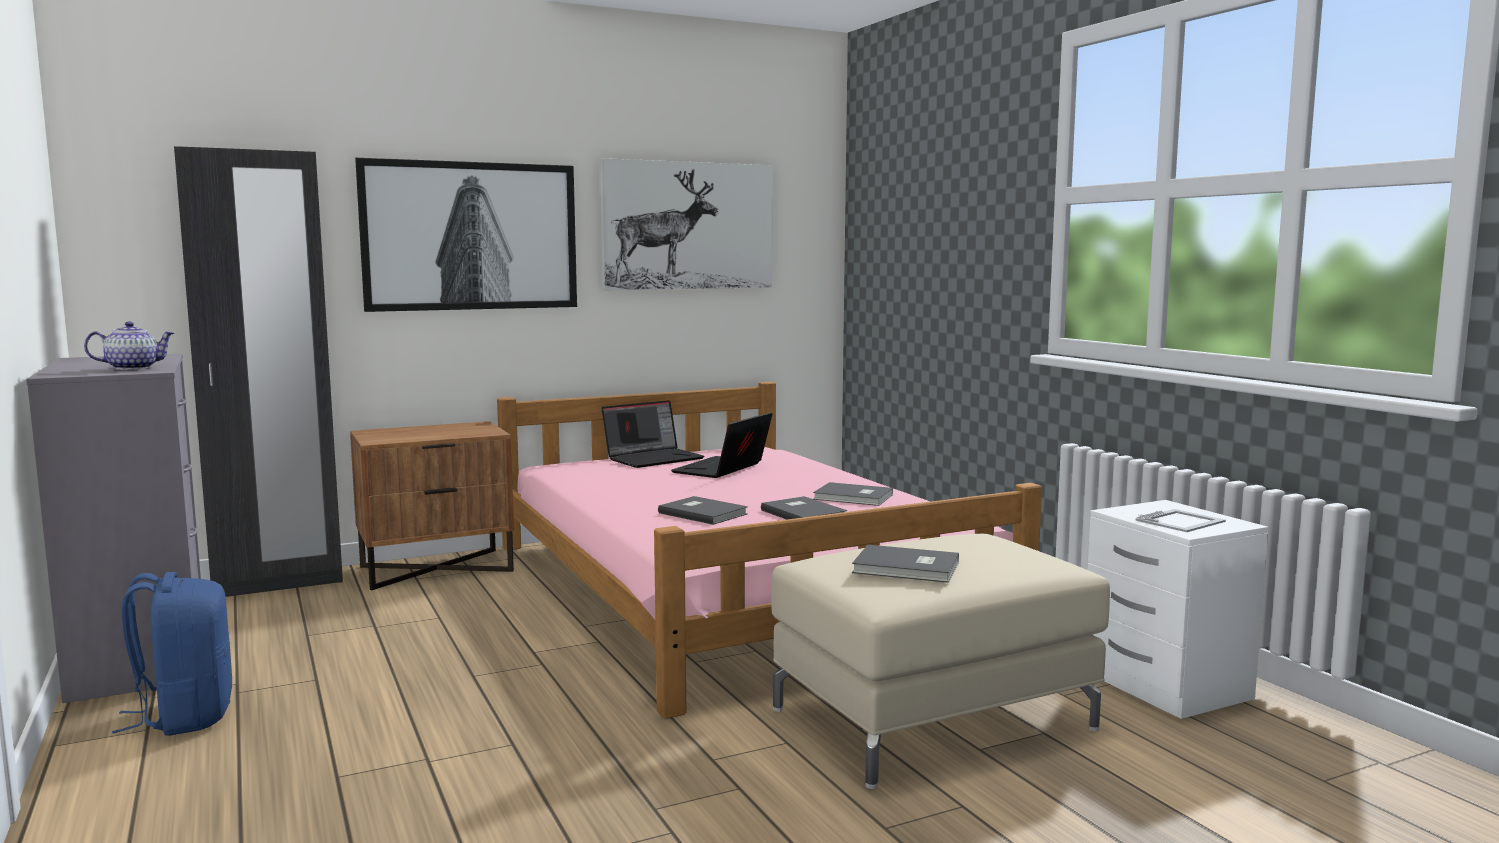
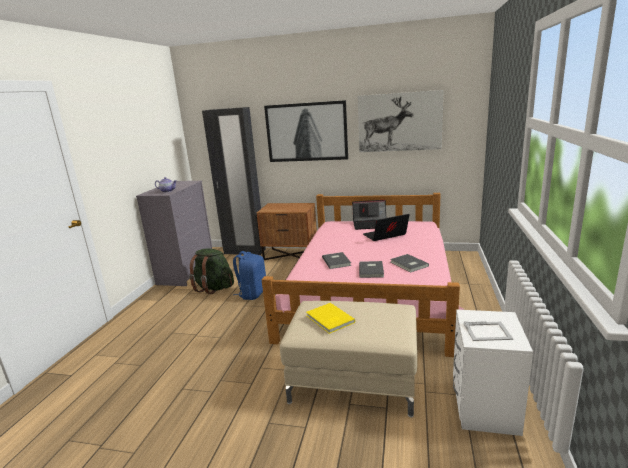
camera: 40 degrees right, 10 degrees up
(185, 716) = (170, 298): blue backpack -> blue backpack (252, 293)
(311, 666) = (214, 288): none -> green backpack
(907, 568) = (329, 320): grey book -> yellow book

